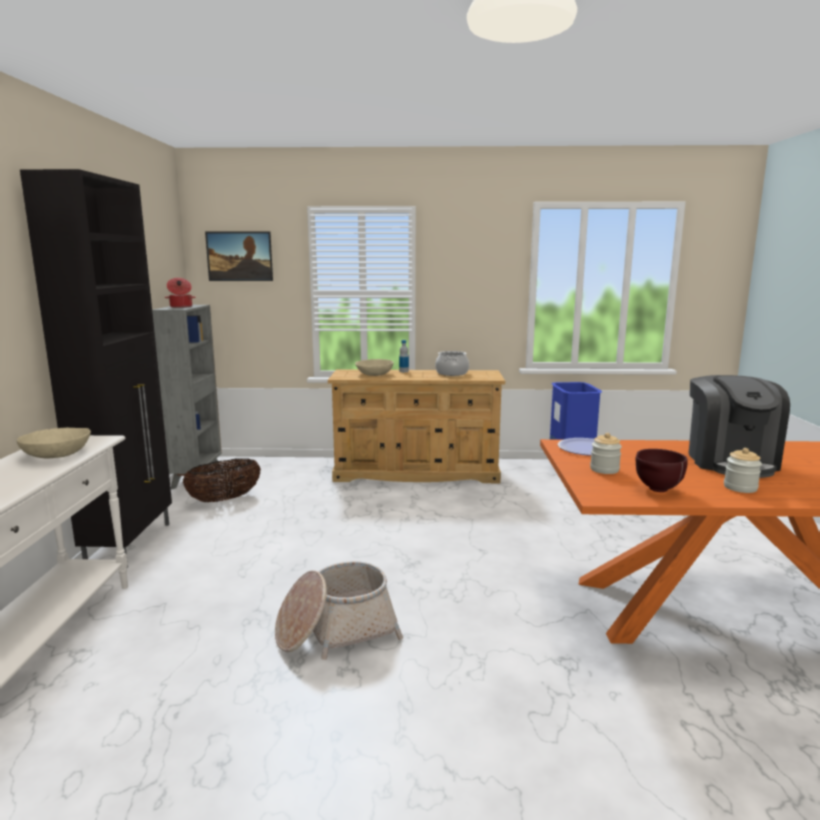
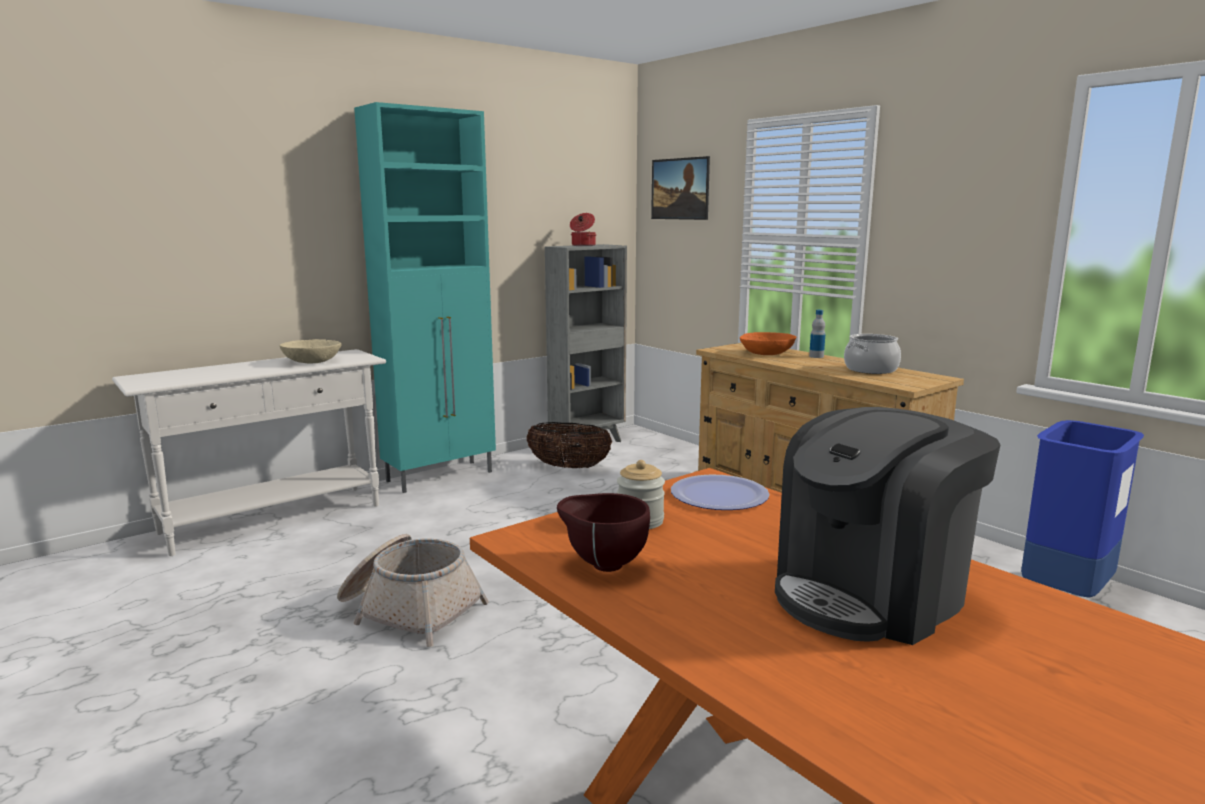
camera: 50 degrees right, 0 degrees up
(131, 544) = (441, 476): black cabinet -> turquoise cabinet
(374, 374) = (767, 353): beige bowl -> orange bowl
(740, 487) = (725, 621): jar -> none

